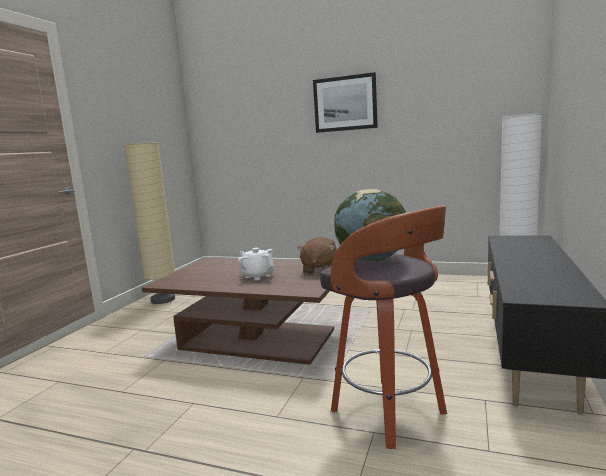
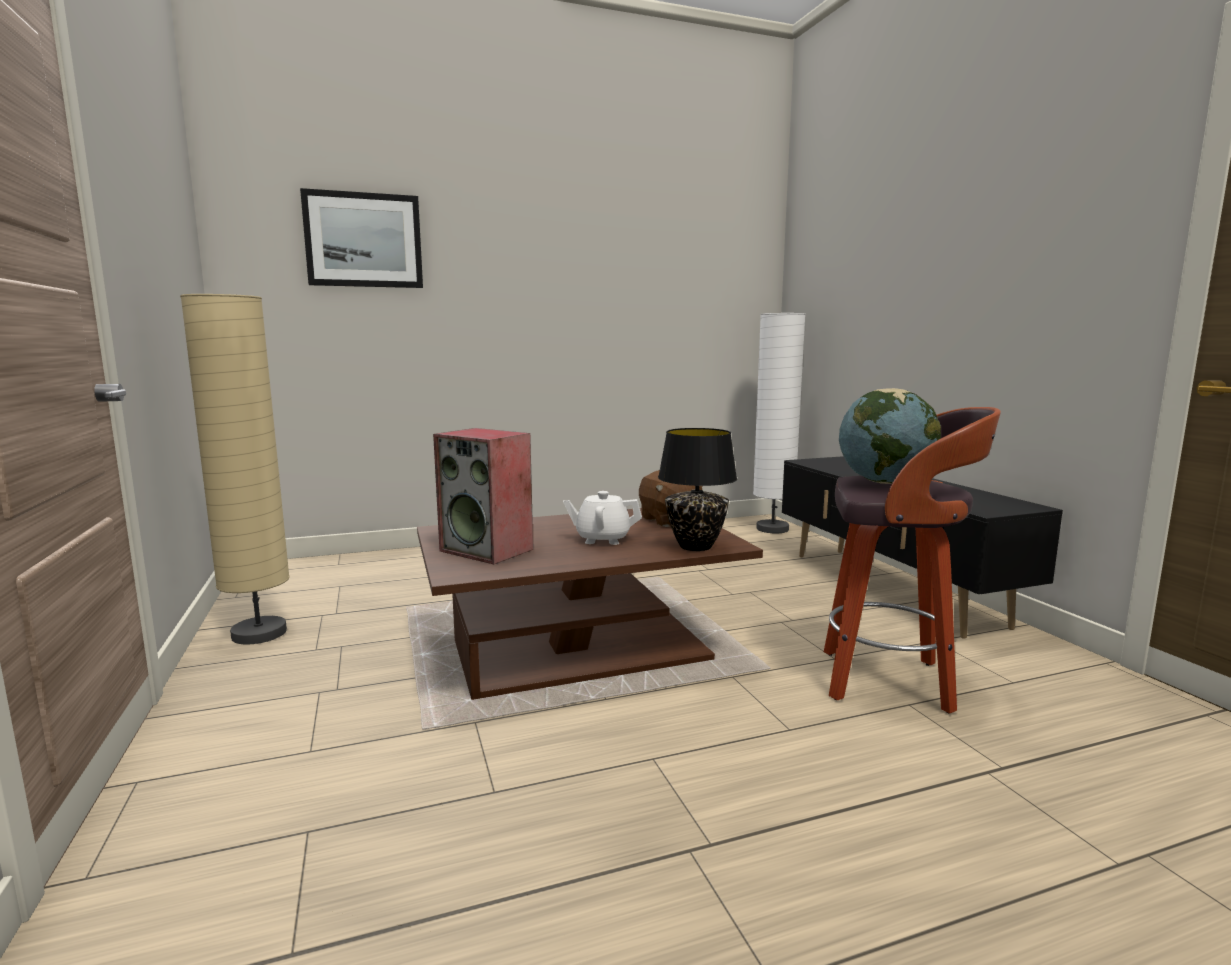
camera: 40 degrees left, 0 degrees up
(199, 274) = (488, 550): none -> speaker
(289, 288) = (696, 546): none -> black table lamp
(345, 103) = (538, 269): picture -> picture (364, 240)

